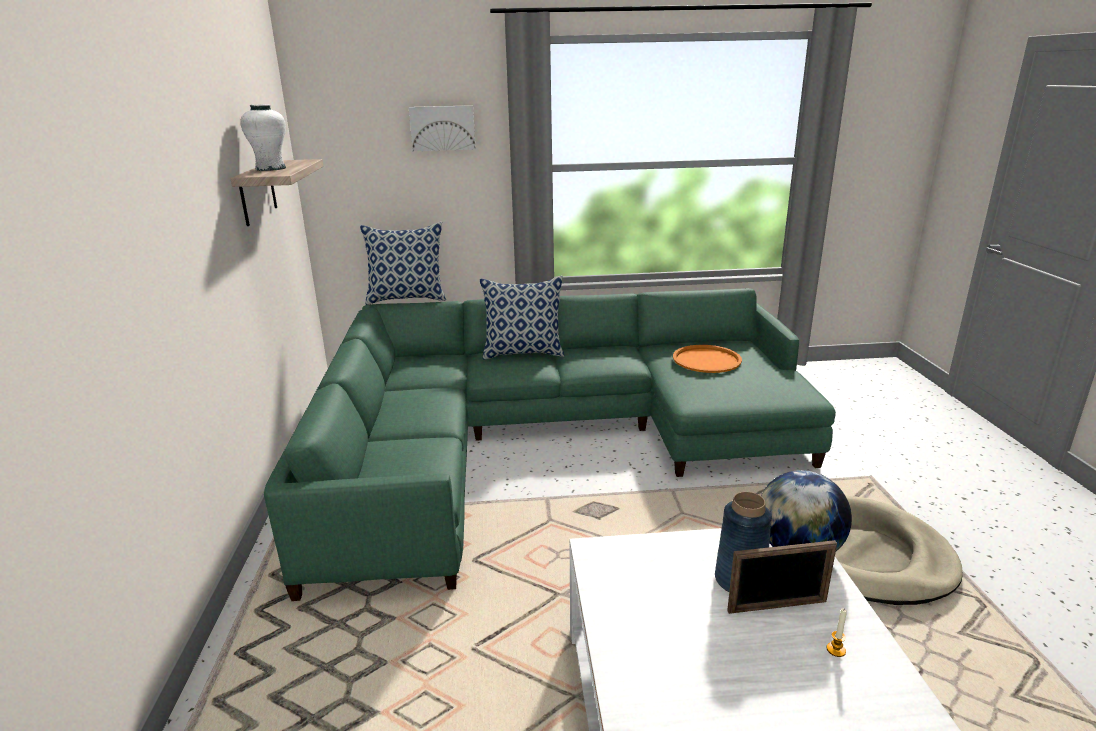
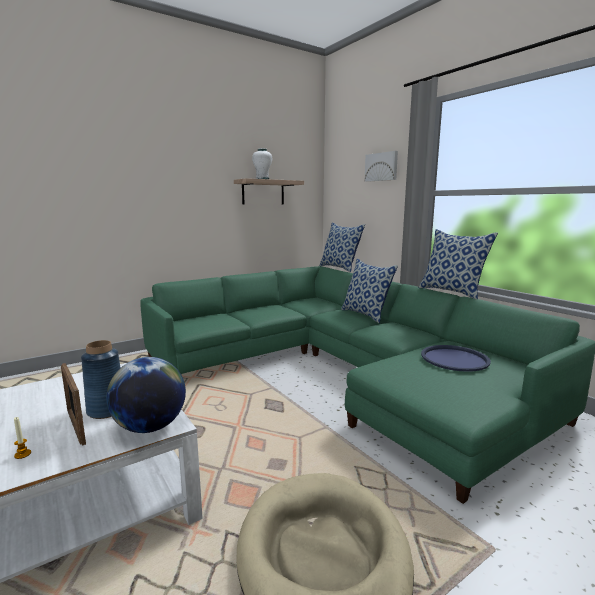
camera: 60 degrees right, 10 degrees down
(619, 291) = (452, 292): none -> pillow
(706, 360) = (454, 359): orange tray -> blue tray

